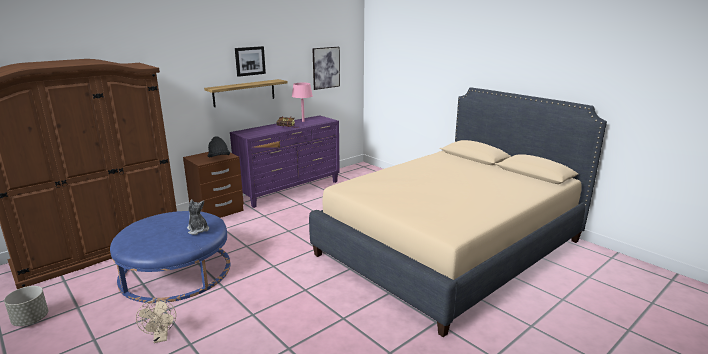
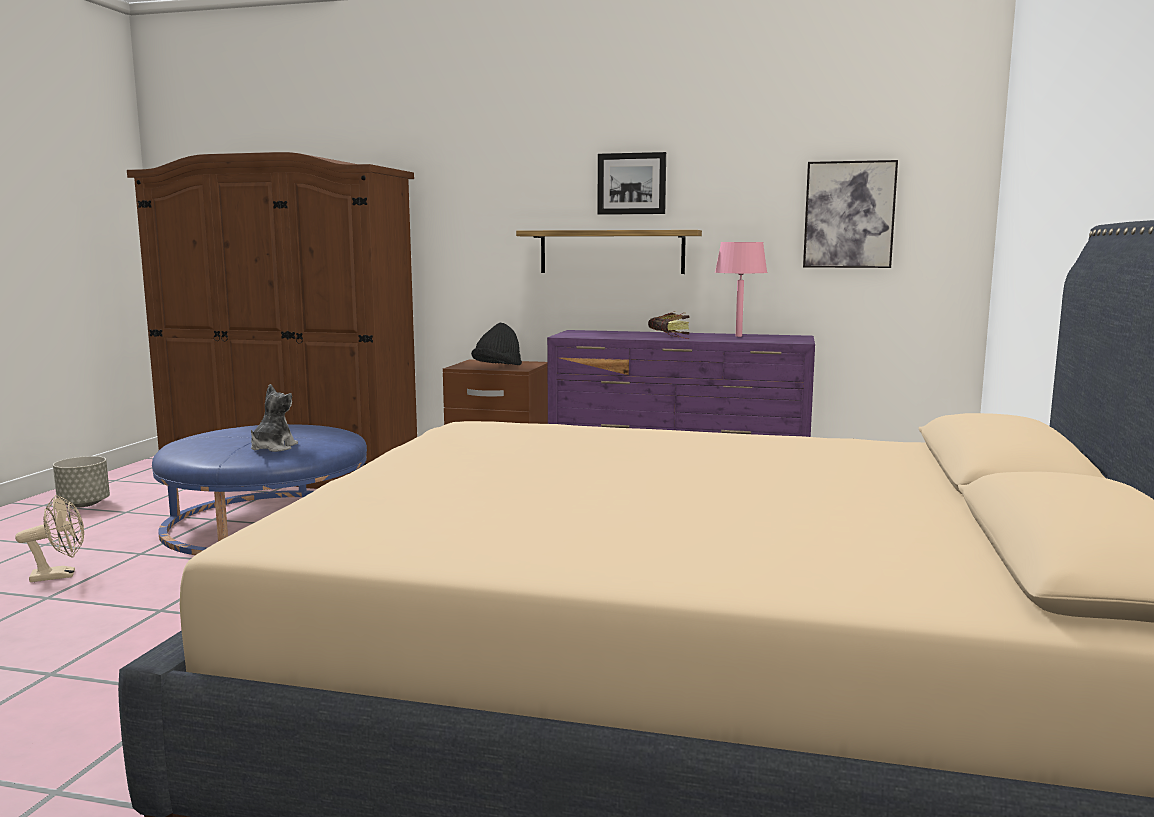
camera: 55 degrees right, 10 degrees down
(161, 337) = (60, 575): beige fan -> beige fan turned 150 degrees counterclockwise

